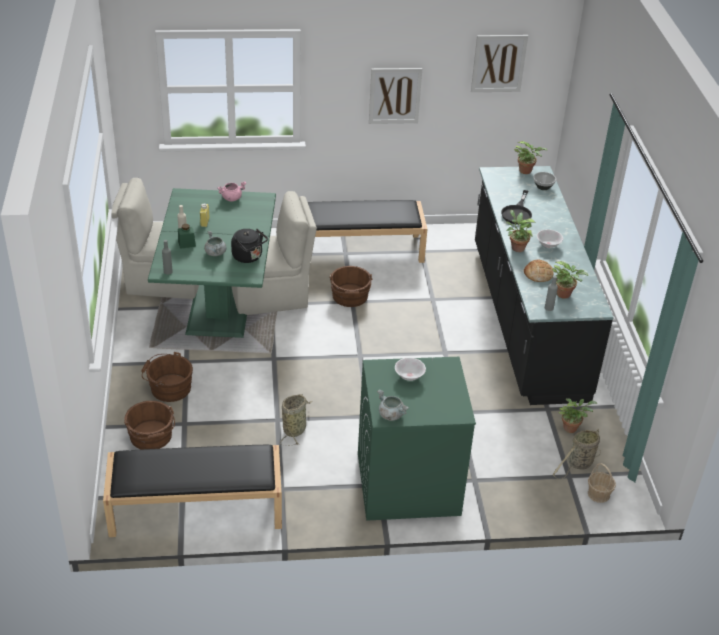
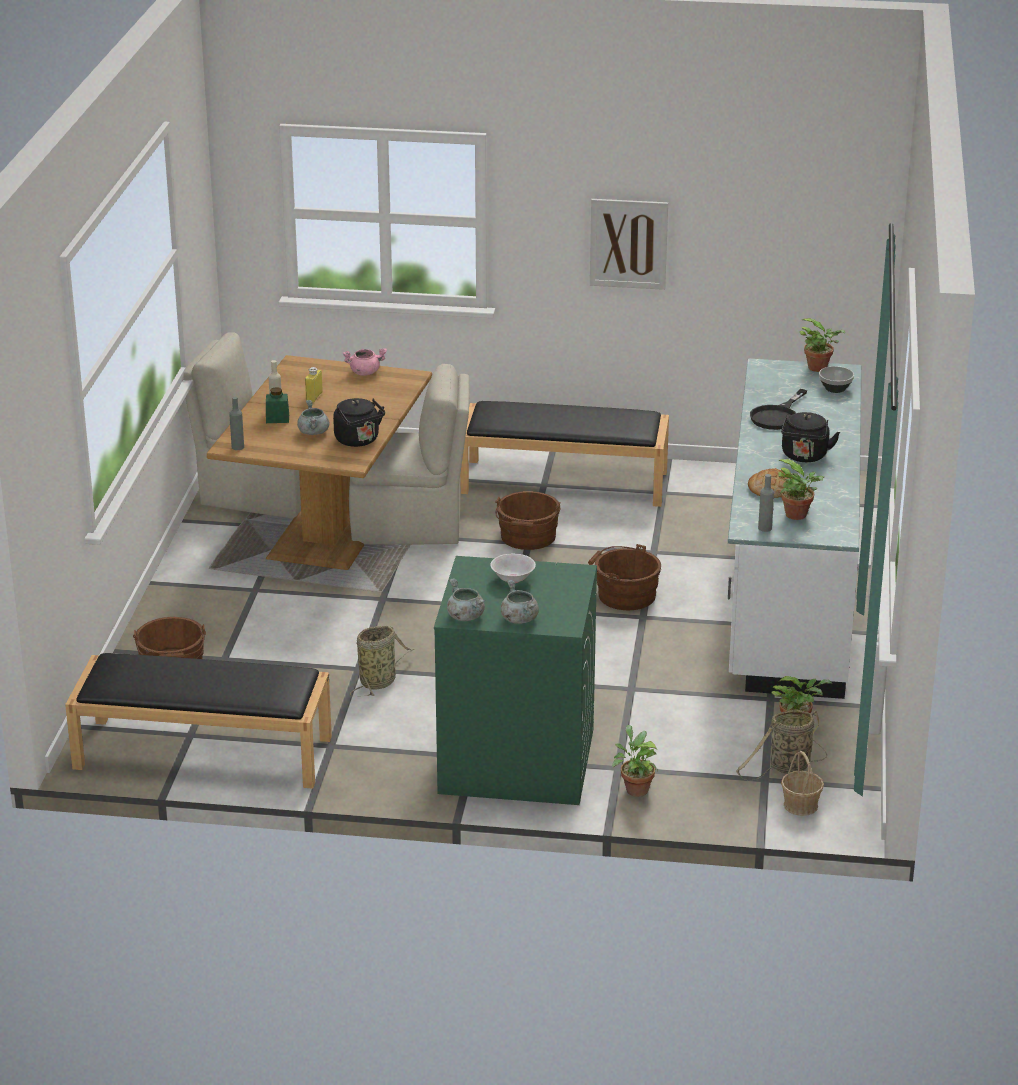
camera: 15 degrees right, 10 degrees down
(168, 388) = (218, 616): brown bucket -> brown bucket (623, 595)
(218, 305) = (328, 530): green dining table -> brown dining table
(427, 412) = (519, 619): none -> grey cooking pot
(498, 63) = (786, 202): picture -> none
(516, 247) = (753, 456): potted plant -> potted plant (635, 789)
(526, 320) = (789, 590): black counter -> white counter
(548, 245) = (804, 457): white bowl -> black kettle

